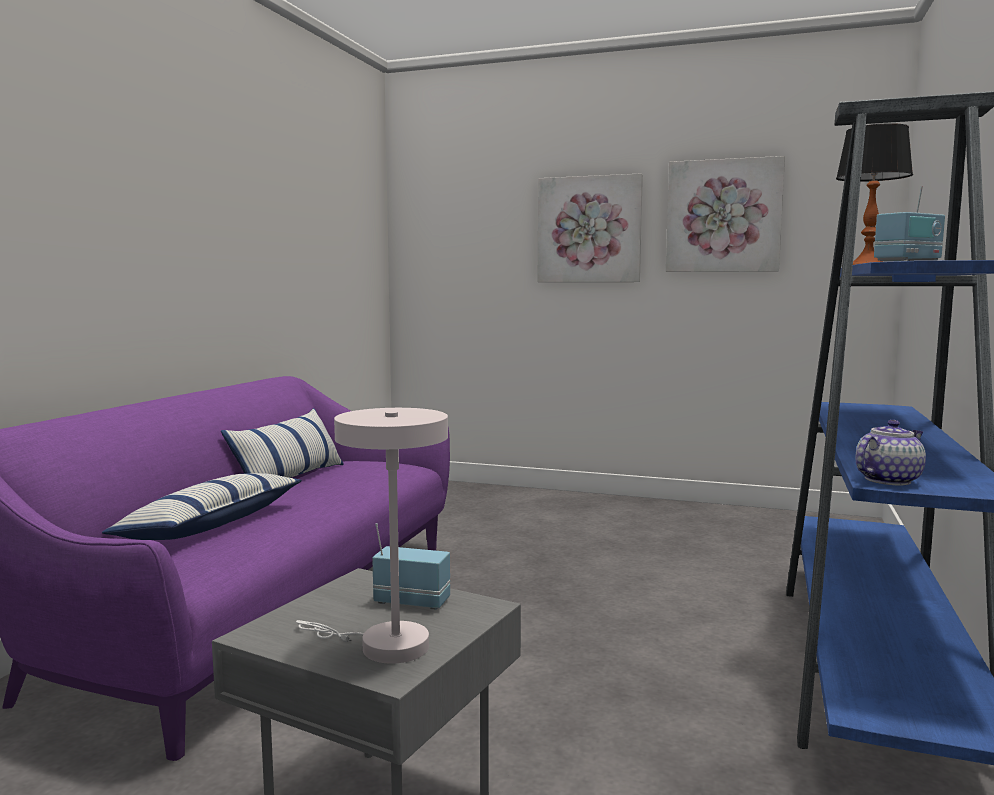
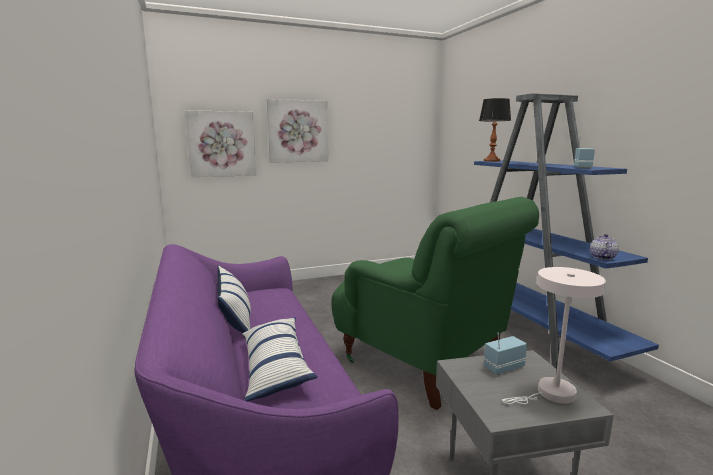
camera: 40 degrees left, 5 degrees up
(567, 642) = (426, 361): none -> green armchair
(723, 216) = (366, 126): picture -> picture (221, 144)

